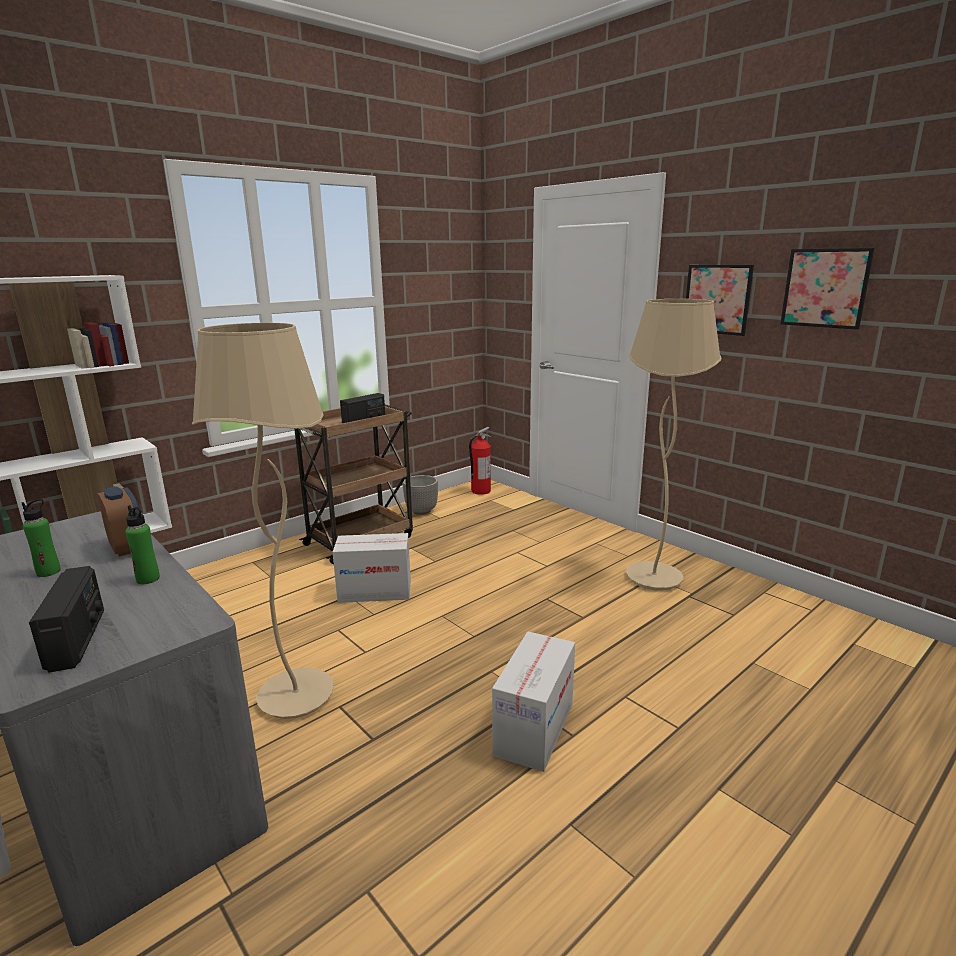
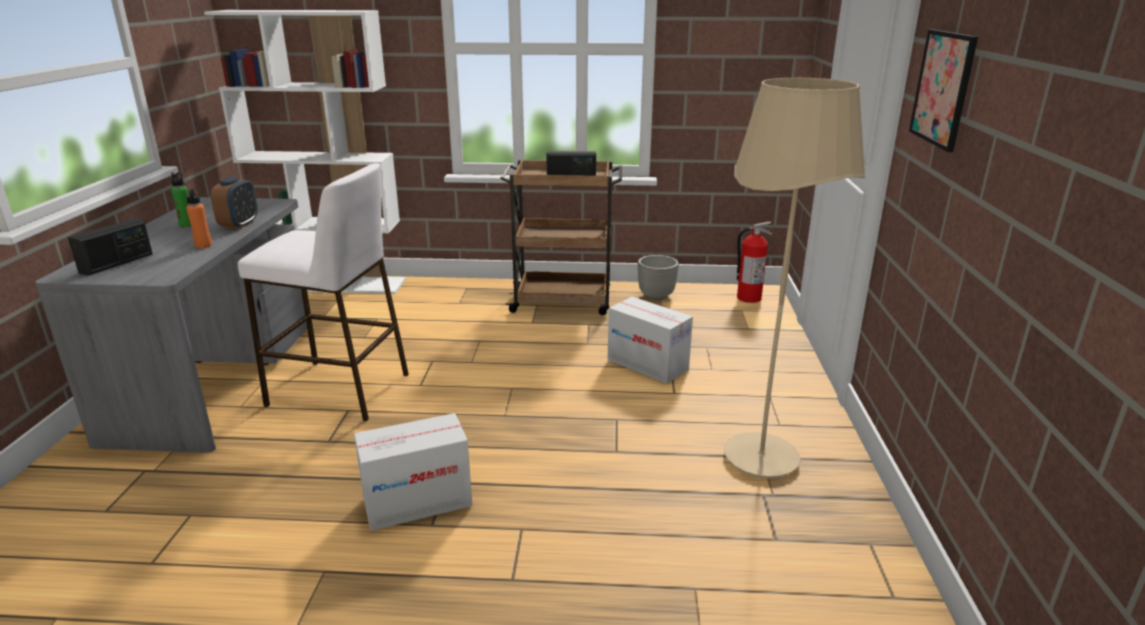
camera: 45 degrees right, 5 degrees up
(148, 579) = (203, 245): green bottle -> orange bottle
(296, 696) = (340, 390): beige floor lamp -> white stool
(375, 591) = (501, 346): cardboard box -> cardboard box (648, 364)
(825, 288) = (1028, 88): picture -> none

